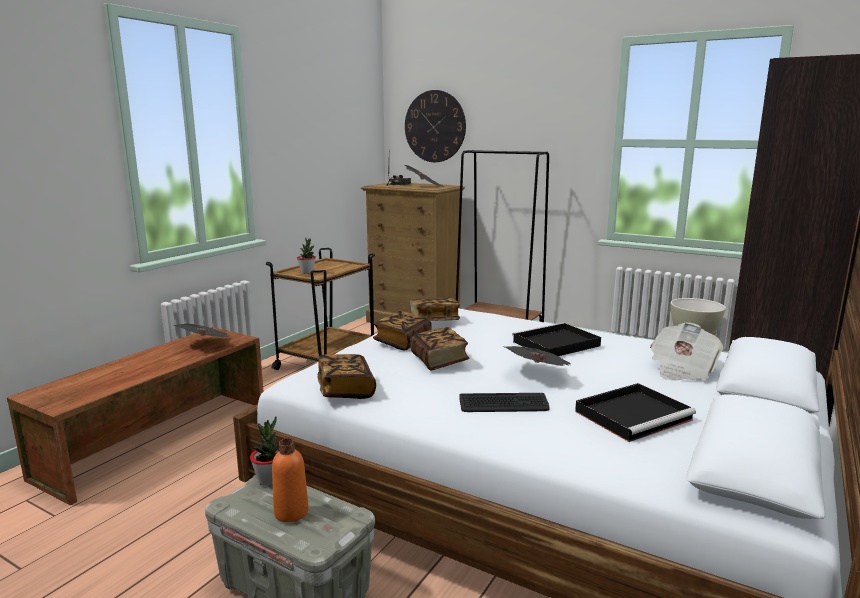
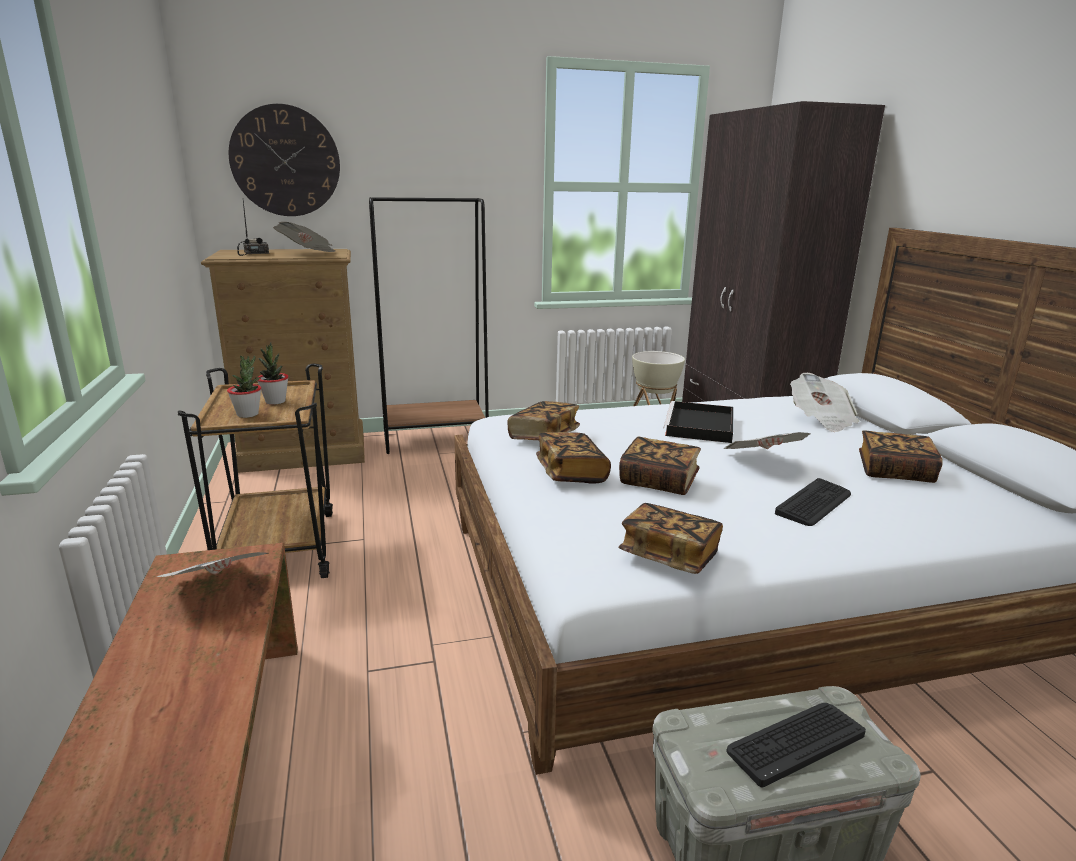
camera: 45 degrees left, 5 degrees up
(269, 480) = (692, 724): potted plant -> potted plant (275, 401)
(291, 512) = (795, 742): orange bottle -> keyboard
(634, 415) = (894, 472): black tray -> book

